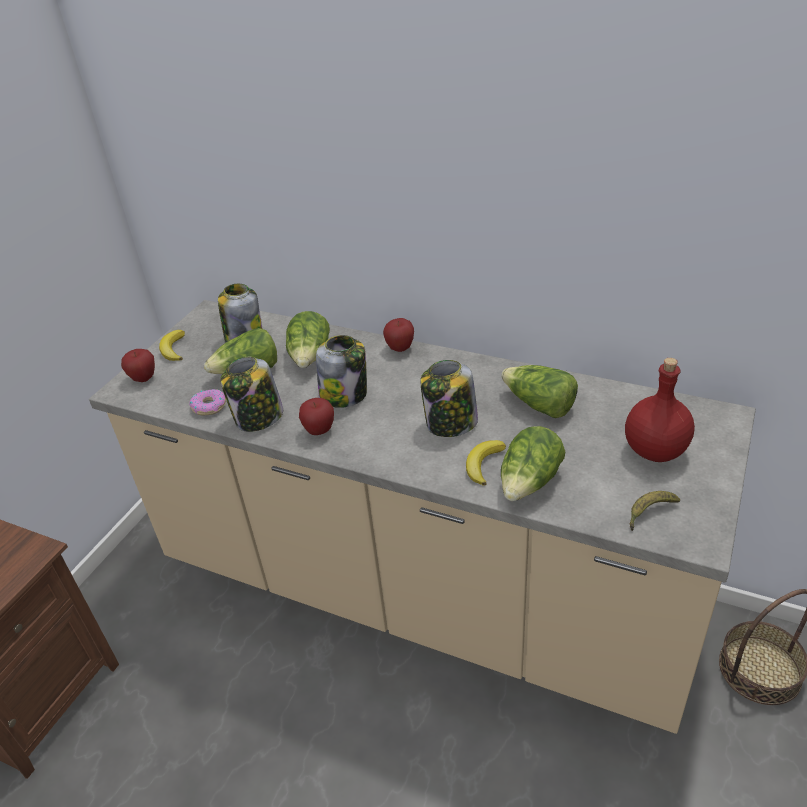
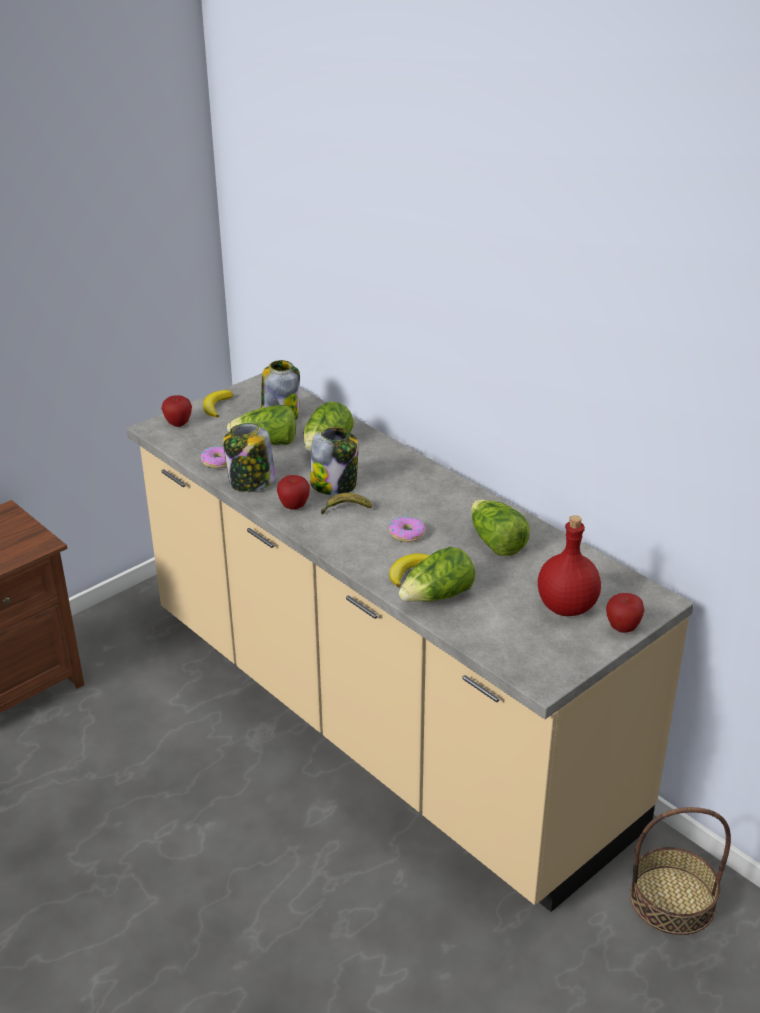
camera: 20 degrees right, 5 degrees down
(400, 348) = (410, 461): apple -> apple (622, 628)
(450, 424) = (406, 534): jar -> donut
(649, 513) = (518, 649): banana -> banana (345, 509)

